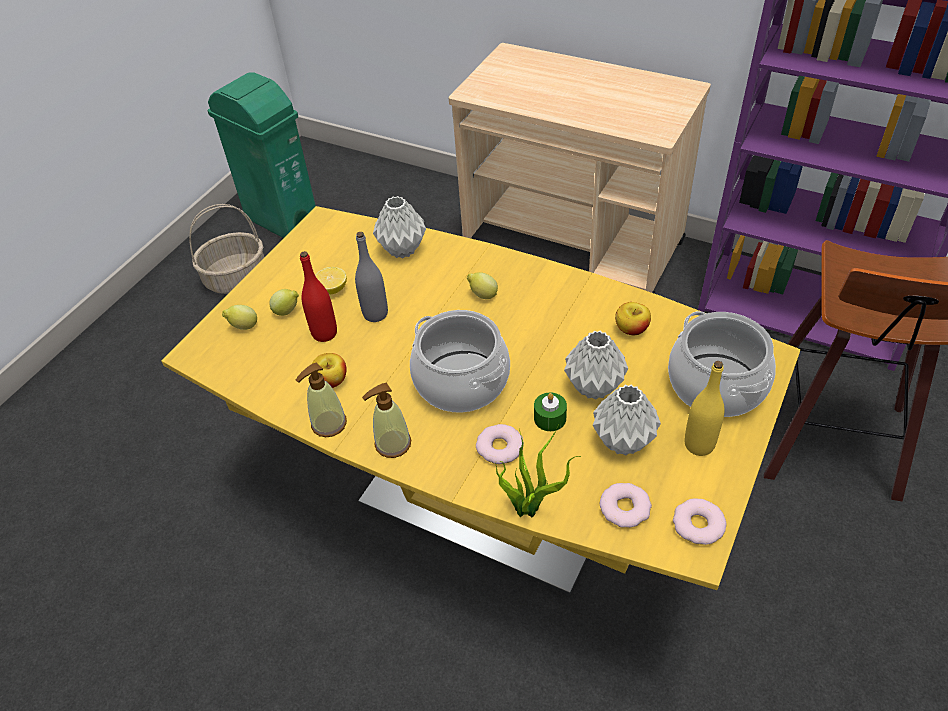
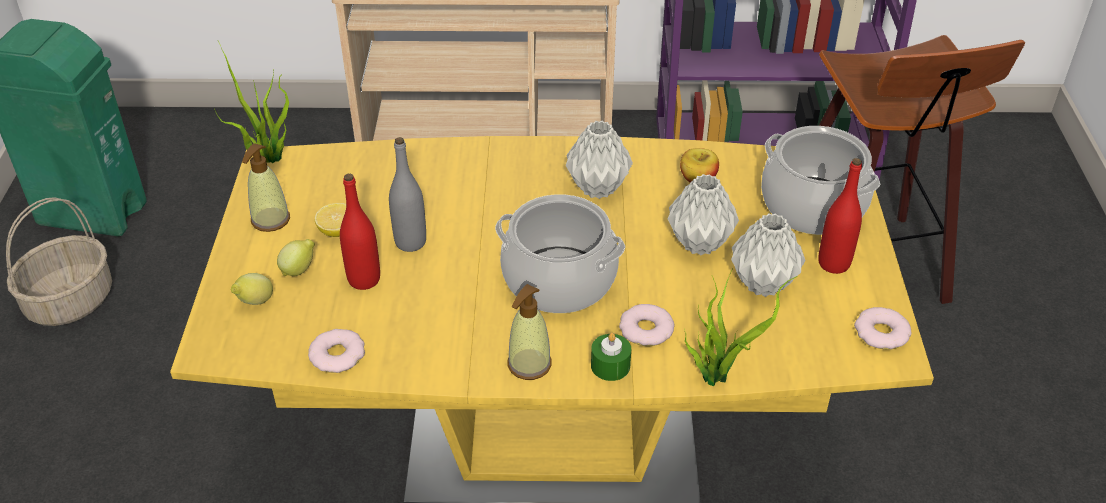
camera: 30 degrees left, 5 degrees down
(323, 217) = (267, 158): none -> potted plant
(328, 424) = (440, 369): soap dispenser -> soap dispenser (270, 220)
(331, 381) = (410, 325): apple -> none
(401, 250) = (392, 168): grey vase -> grey vase (597, 189)
(482, 295) = (520, 190): lemon -> none
(550, 418) = (677, 286): green candle -> green candle (610, 366)
(625, 508) = (806, 342): donut -> donut (337, 355)
(699, 445) = (834, 263): yellow bottle -> red bottle

